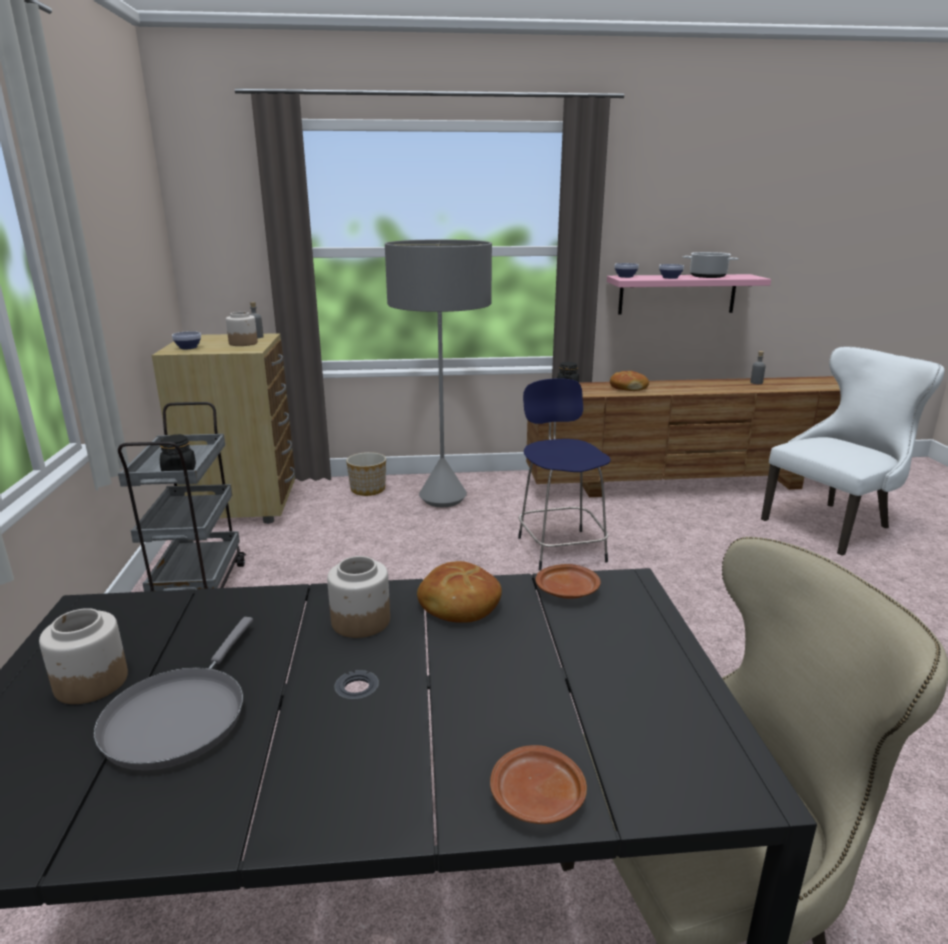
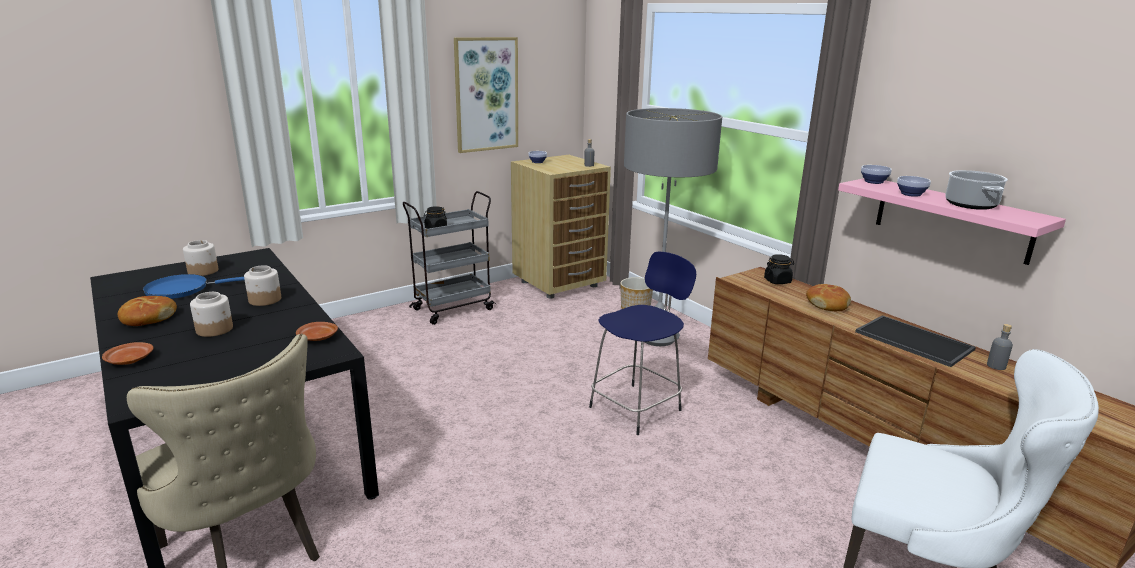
camera: 60 degrees right, 0 degrees up
(109, 254) = (486, 95): none -> picture
(180, 716) = (182, 290): grey frying pan -> blue frying pan
(243, 343) = (567, 167): jar -> jar (215, 329)
(458, 604) = (290, 315): bread -> bread (148, 318)
(708, 387) = (911, 341): none -> tray

